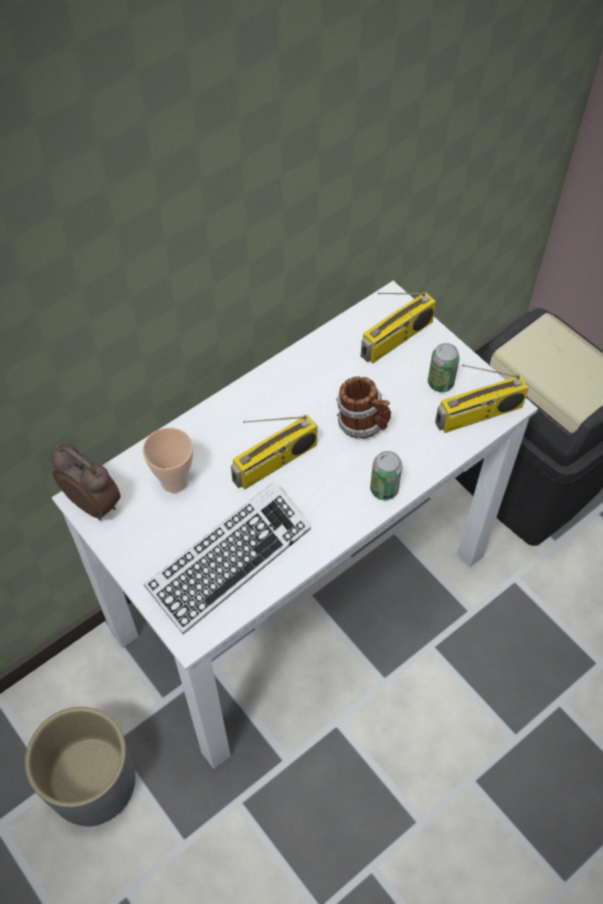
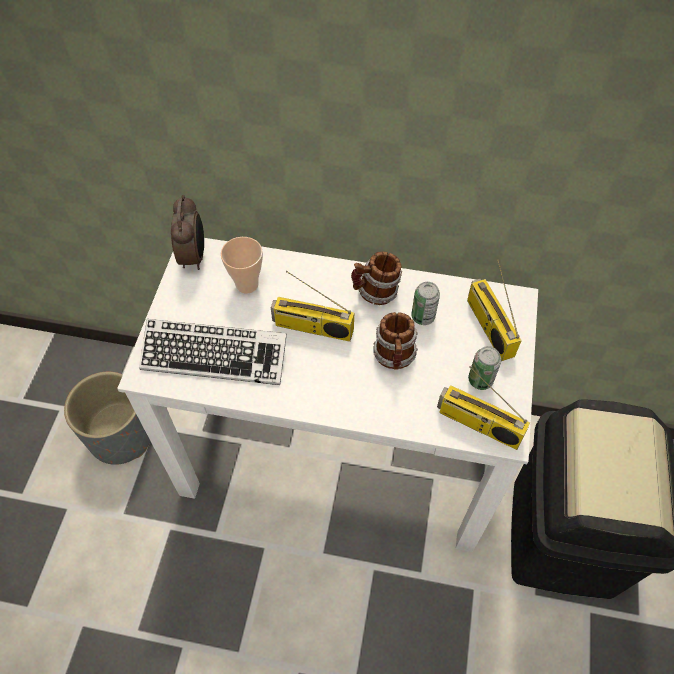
camera: 50 degrees right, 0 degrees up
(285, 391) = (375, 293): none -> mug
(384, 489) = (353, 407): can -> can (423, 316)
(396, 340) = (488, 327): radio -> radio turned 60 degrees clockwise

